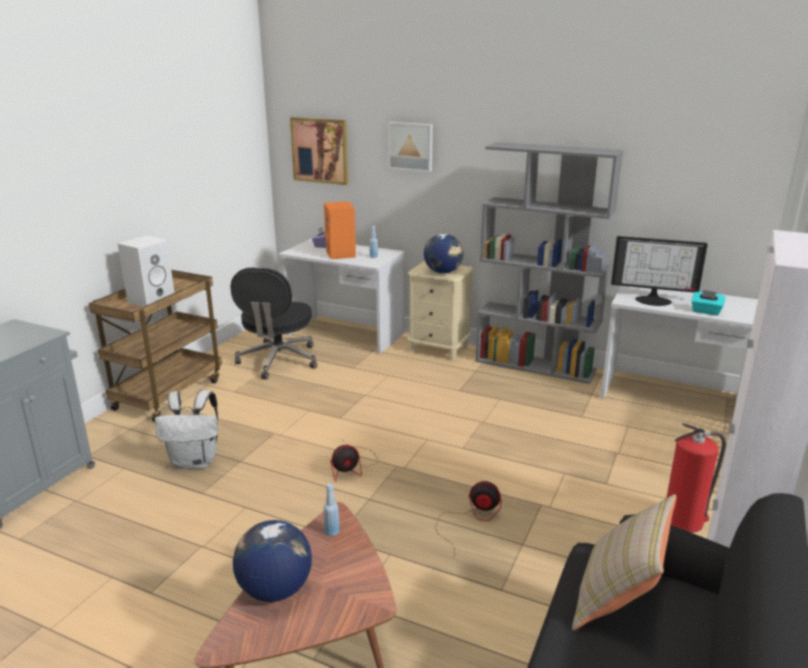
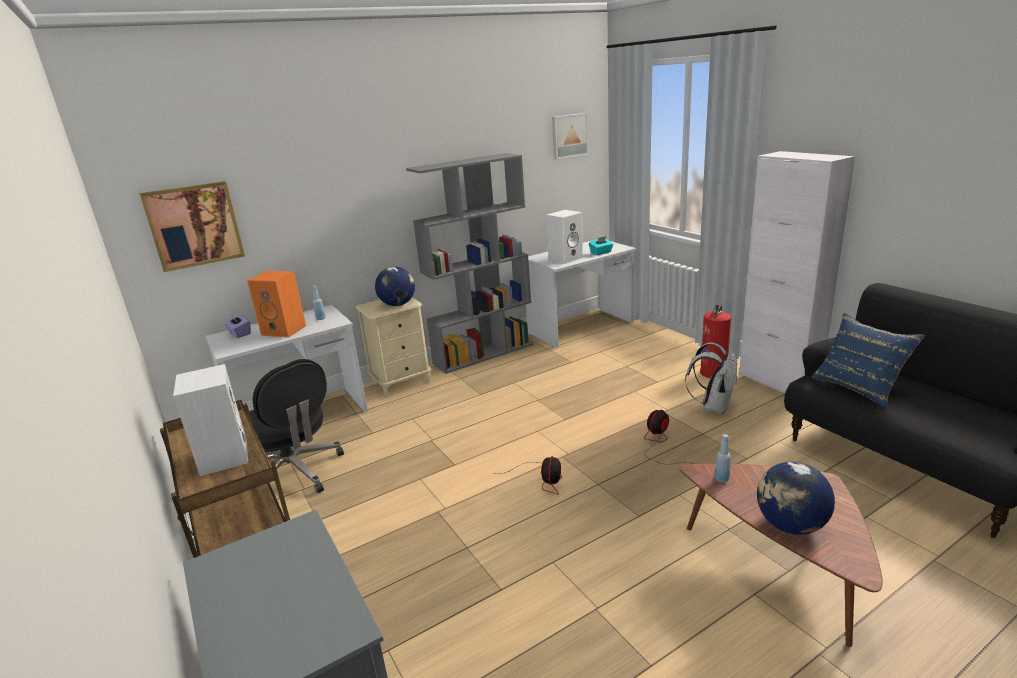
camera: 55 degrees left, 0 degrees up
(195, 461) = (435, 582): white backpack -> white backpack (713, 406)
(411, 146) = (314, 193): picture -> picture (569, 135)
(618, 599) = (859, 387): beige pillow -> blue pillow
(653, 300) = (565, 258): monitor -> white speaker

